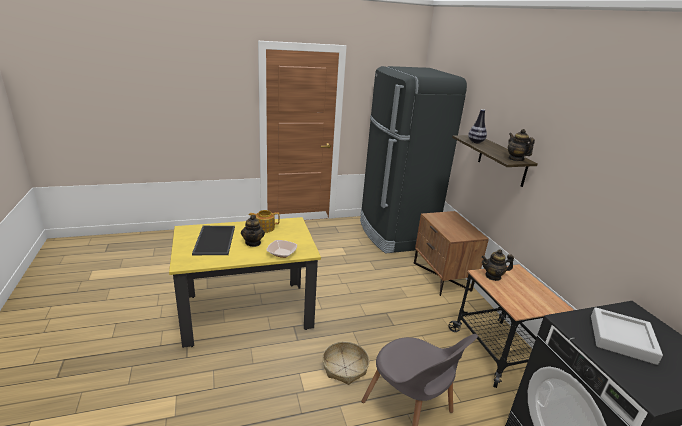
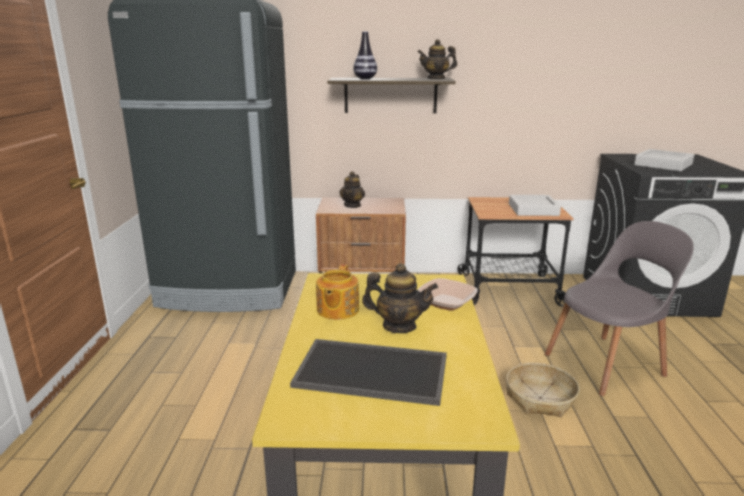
camera: 70 degrees left, 5 degrees down
(493, 276) = (493, 210): teapot -> teapot (352, 205)
(517, 297) = (533, 209): none -> grey tray

